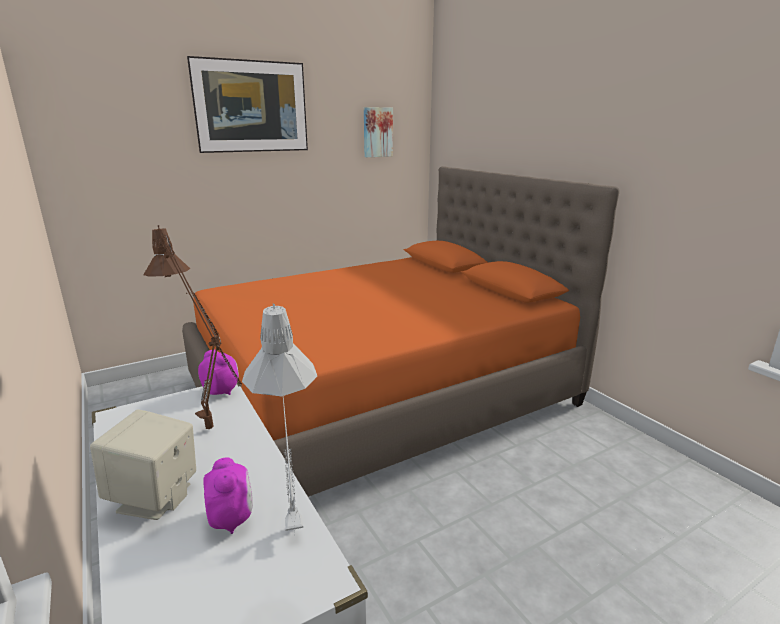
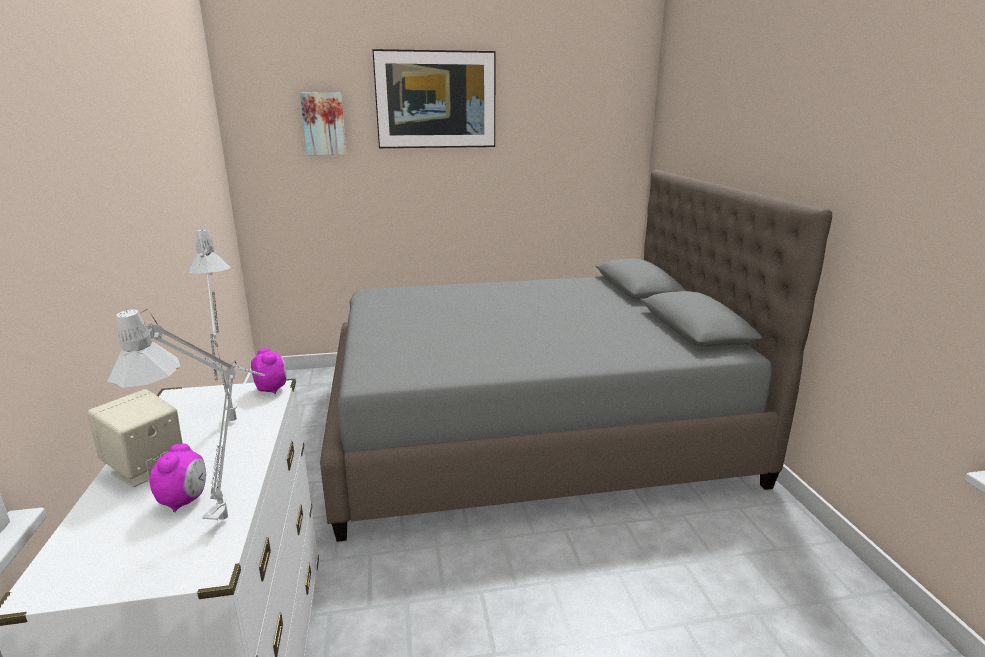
camera: 20 degrees right, 0 degrees up
(214, 434) = (233, 427): brown table lamp -> grey table lamp
(377, 132) = (582, 127): picture -> picture (324, 124)
(381, 393) = (529, 428): orange bed -> grey bed

